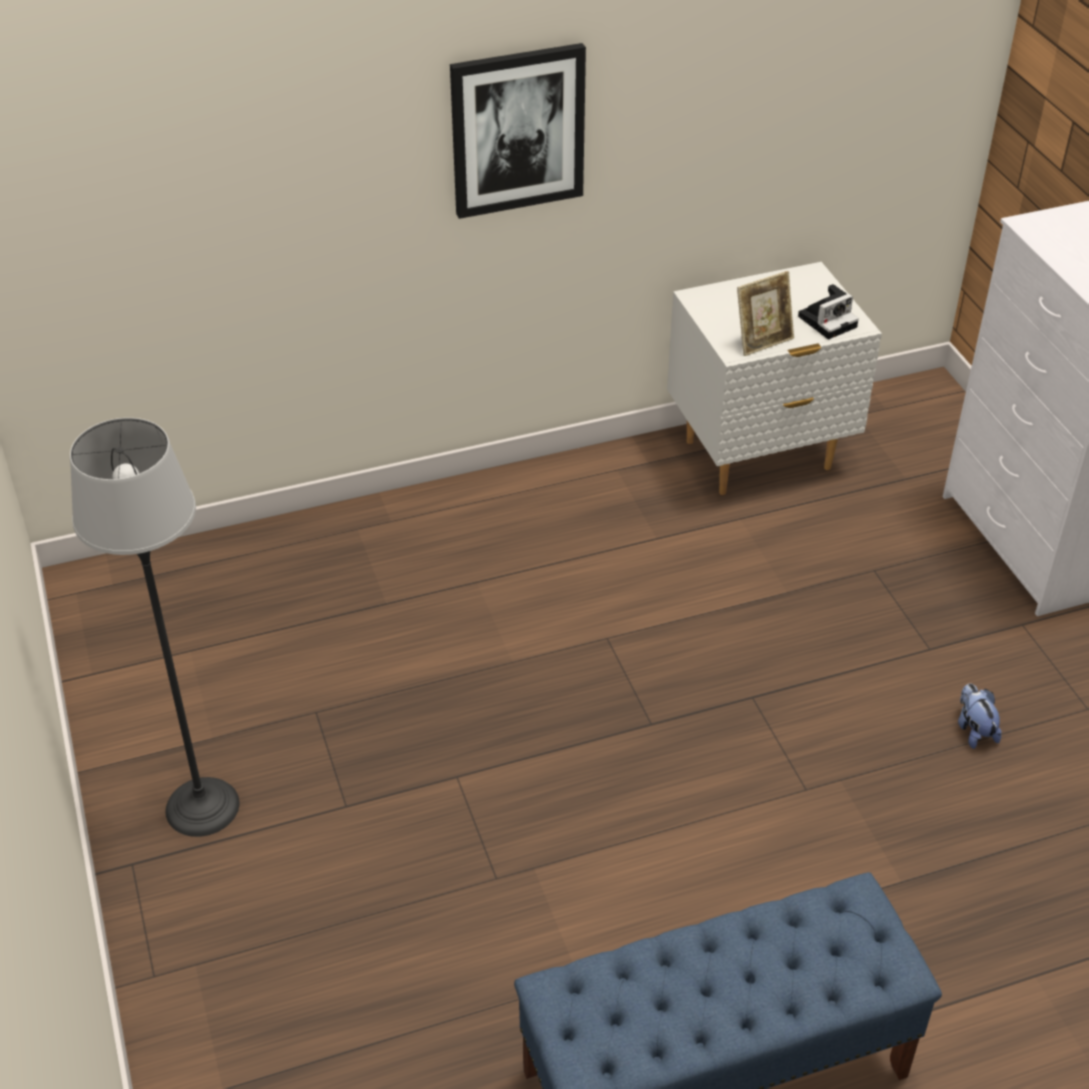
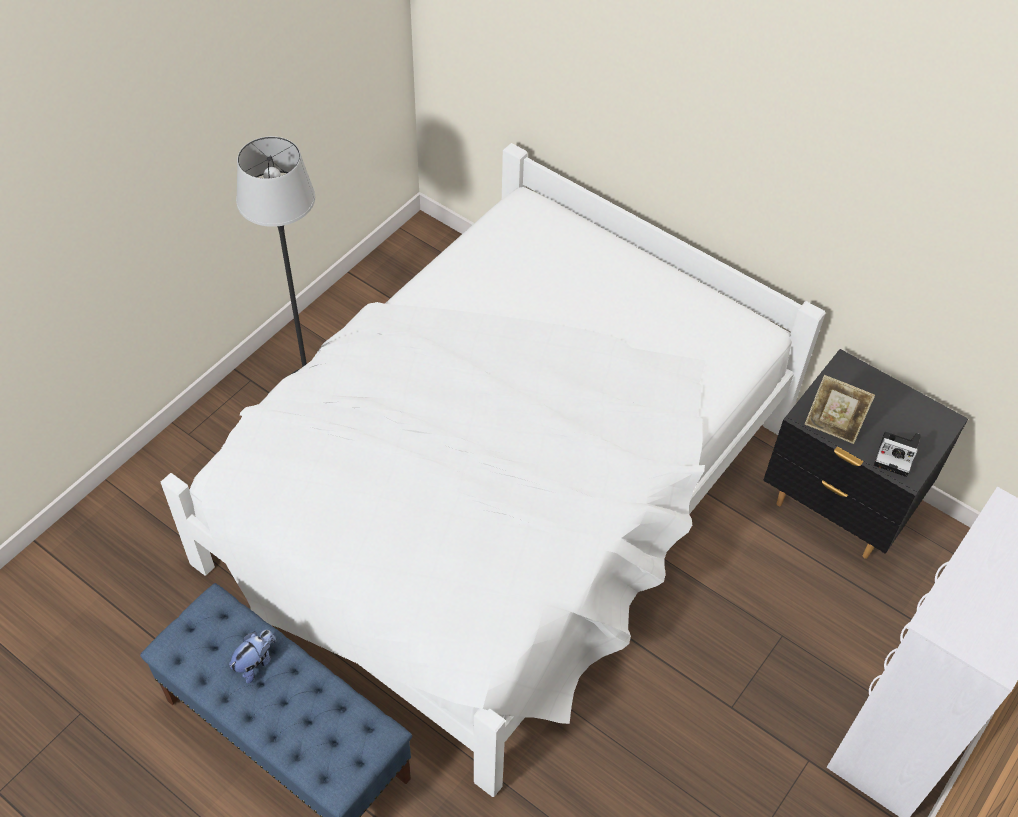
camera: 55 degrees right, 10 degrees up
(517, 130) = (758, 156): picture -> none
(533, 701) = (501, 497): none -> white bed
(759, 456) = (838, 507): white nightstand -> black nightstand
(974, 730) = (673, 770): plush toy -> plush toy (256, 662)

